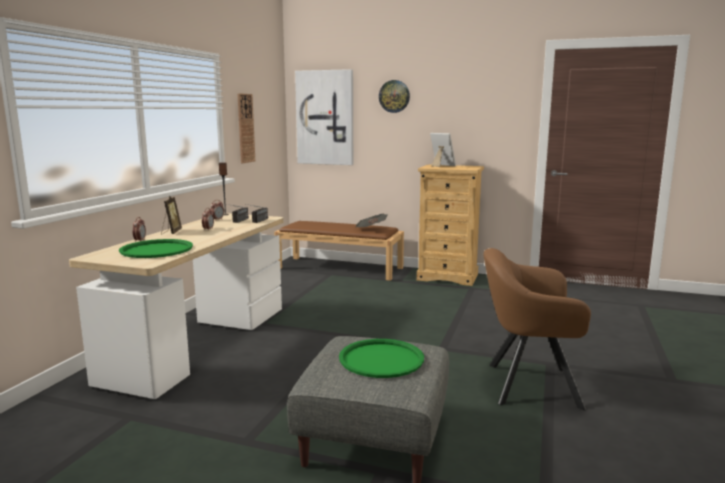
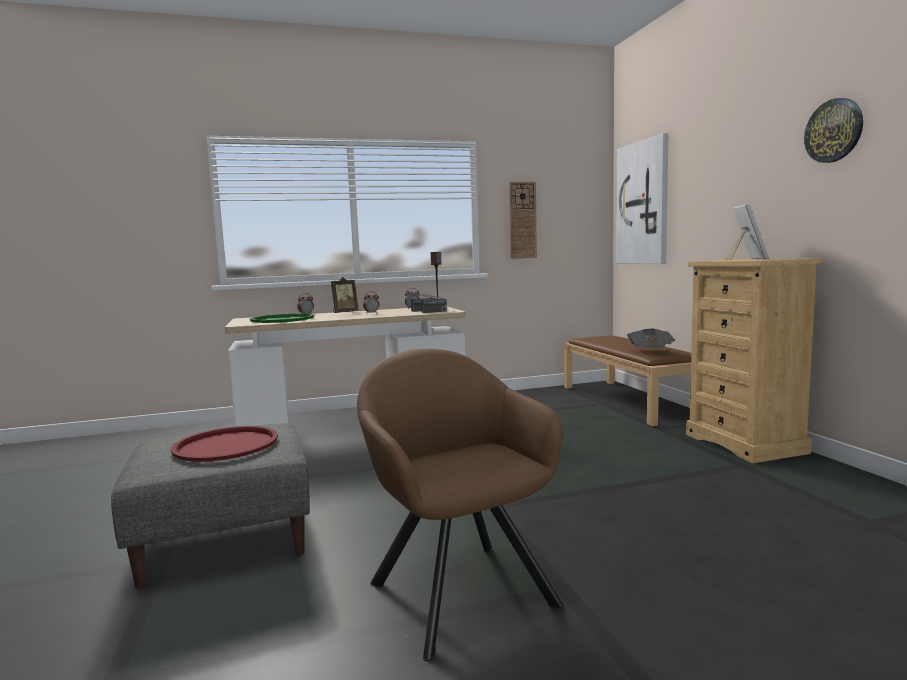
camera: 55 degrees right, 5 degrees down
(381, 359) = (226, 445): green tray -> red tray
(394, 96) = (710, 160): wall clock -> wall clock (834, 131)

